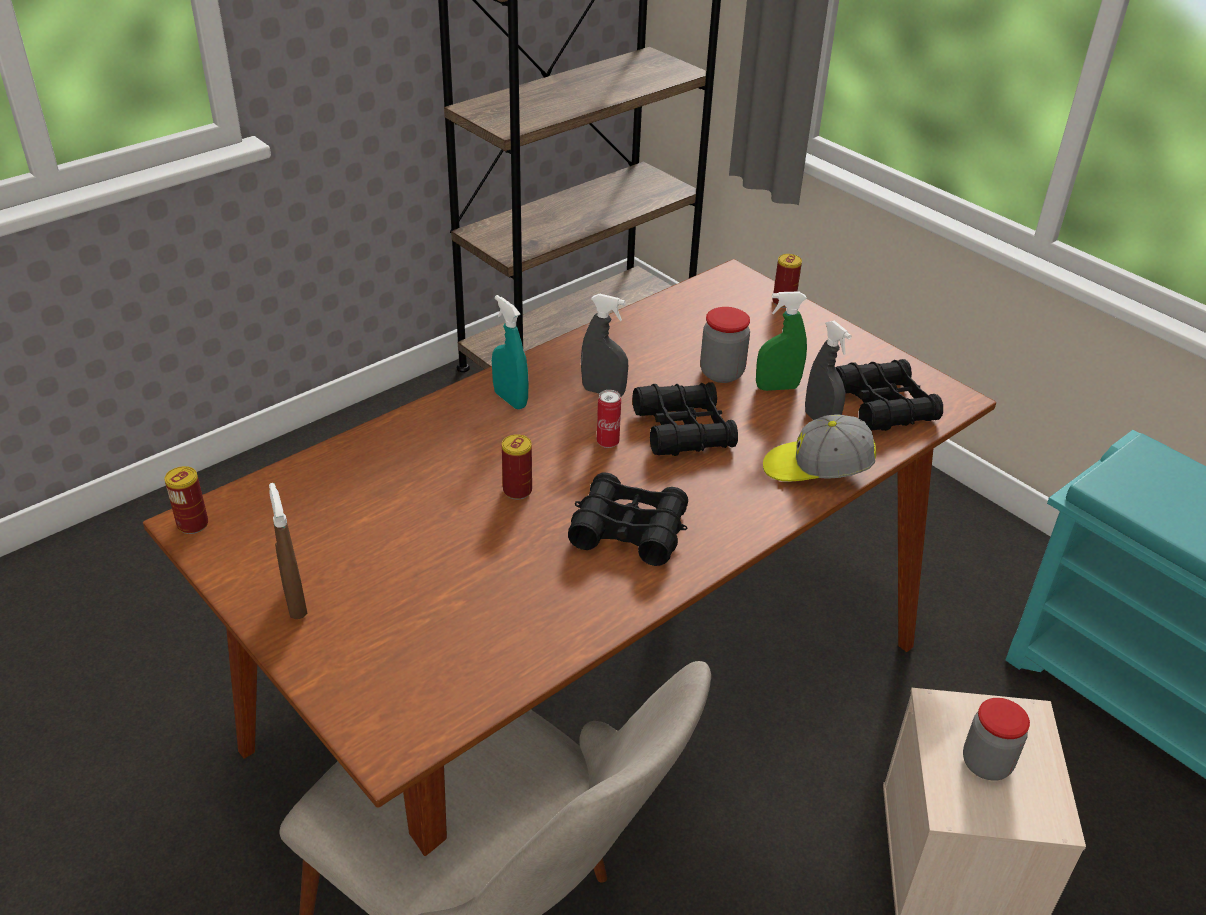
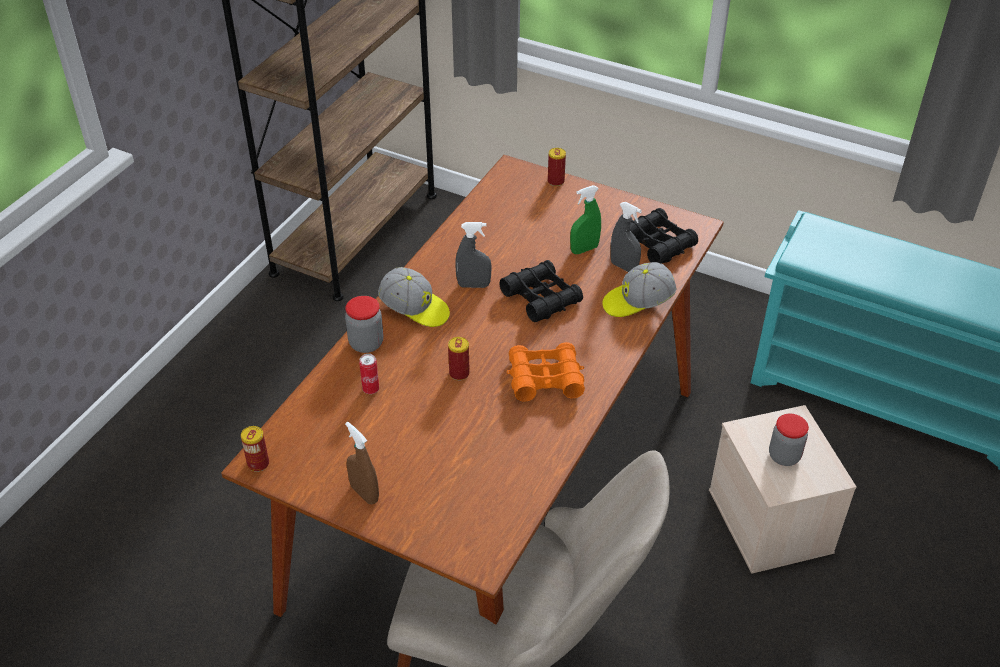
camera: 20 degrees left, 5 degrees up
(510, 399) = (415, 309): turquoise spray bottle -> cap
(607, 442) = (497, 321): can -> can (371, 389)
(629, 530) = (545, 379): black binoculars -> orange binoculars
(721, 373) = (543, 248): jar -> jar (366, 343)

